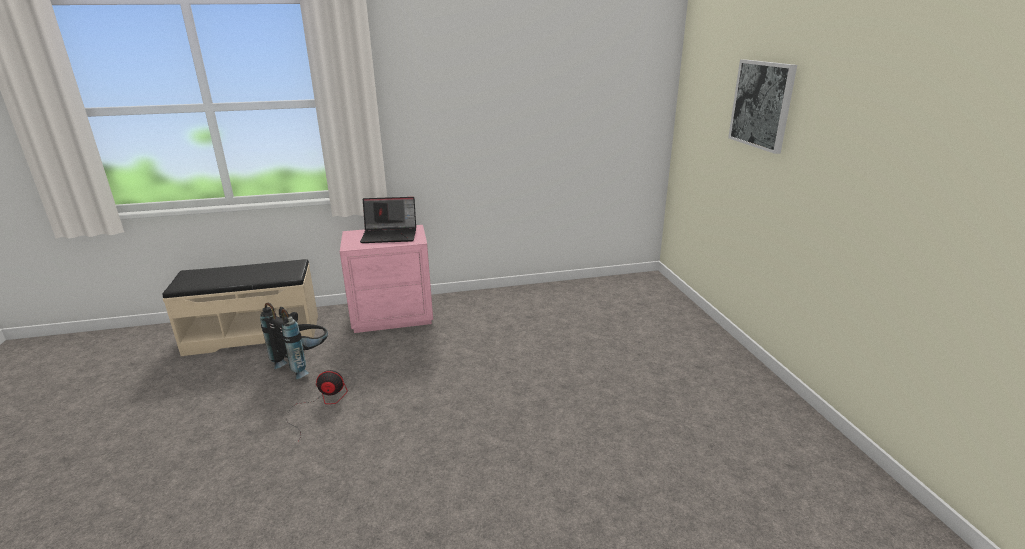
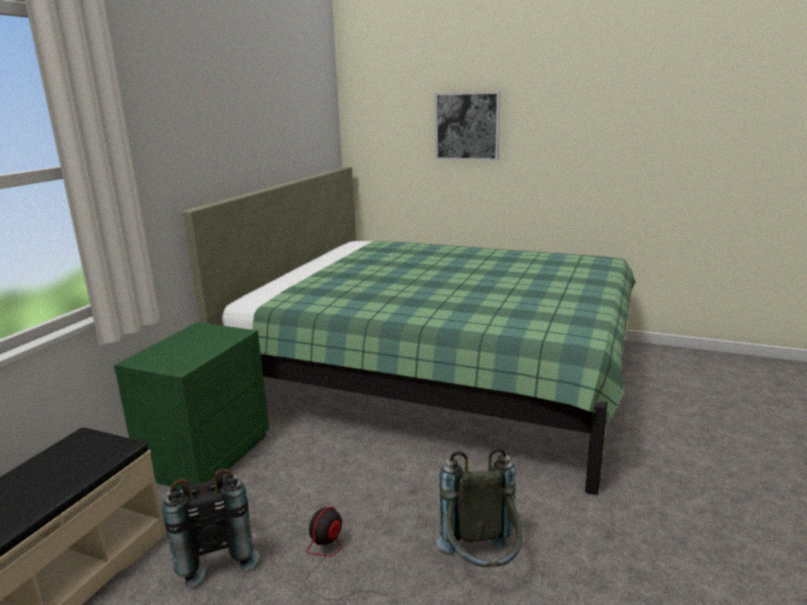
camera: 55 degrees left, 5 degrees down
(350, 472) = (481, 565): none -> grey backpack
(390, 235) = (193, 342): laptop -> none
(392, 316) = (206, 456): pink nightstand -> green nightstand
(597, 356) = (440, 376): none -> green bed

